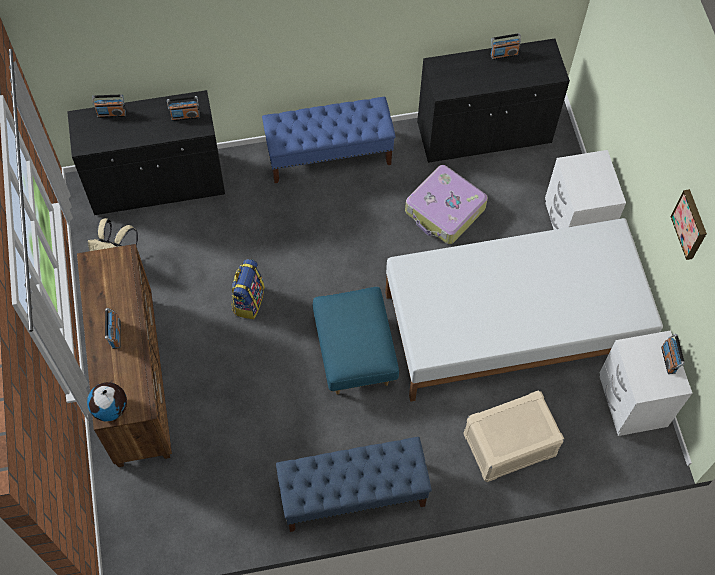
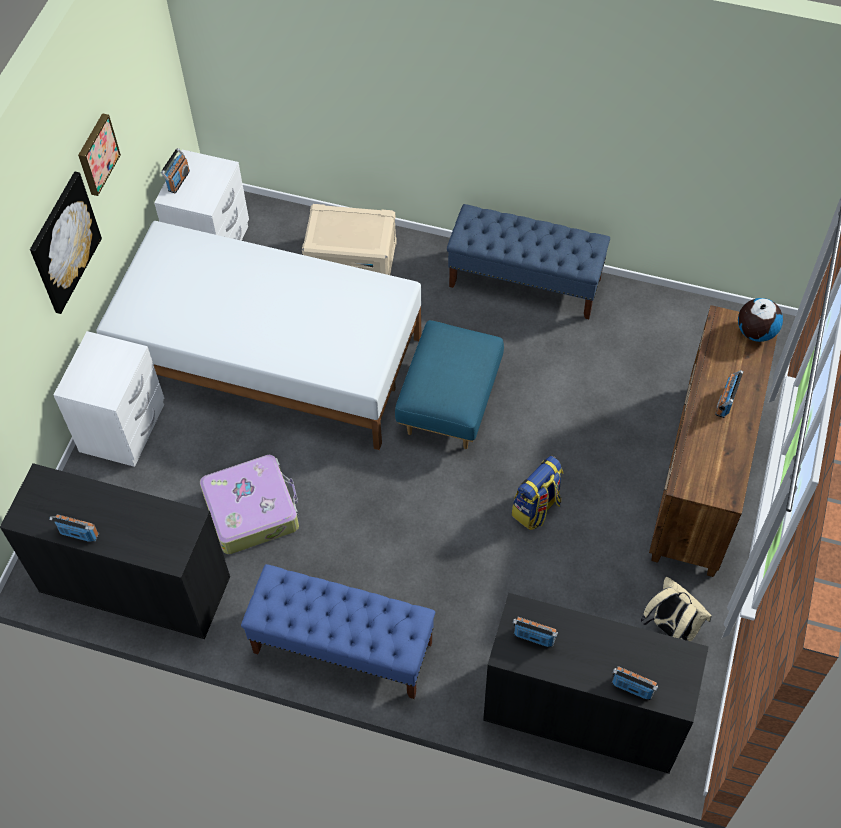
camera: 150 degrees left, 5 degrees down
(659, 168) = (64, 242): none -> picture

